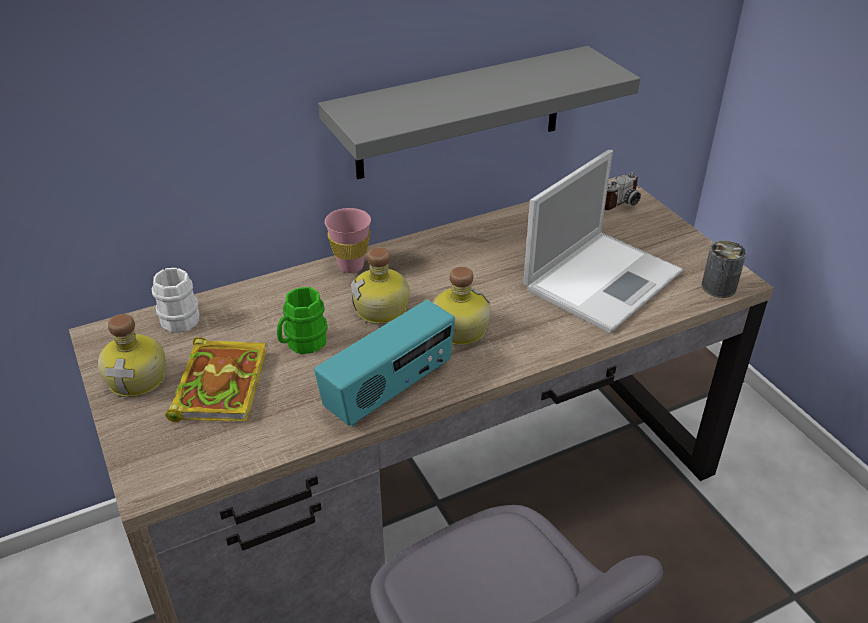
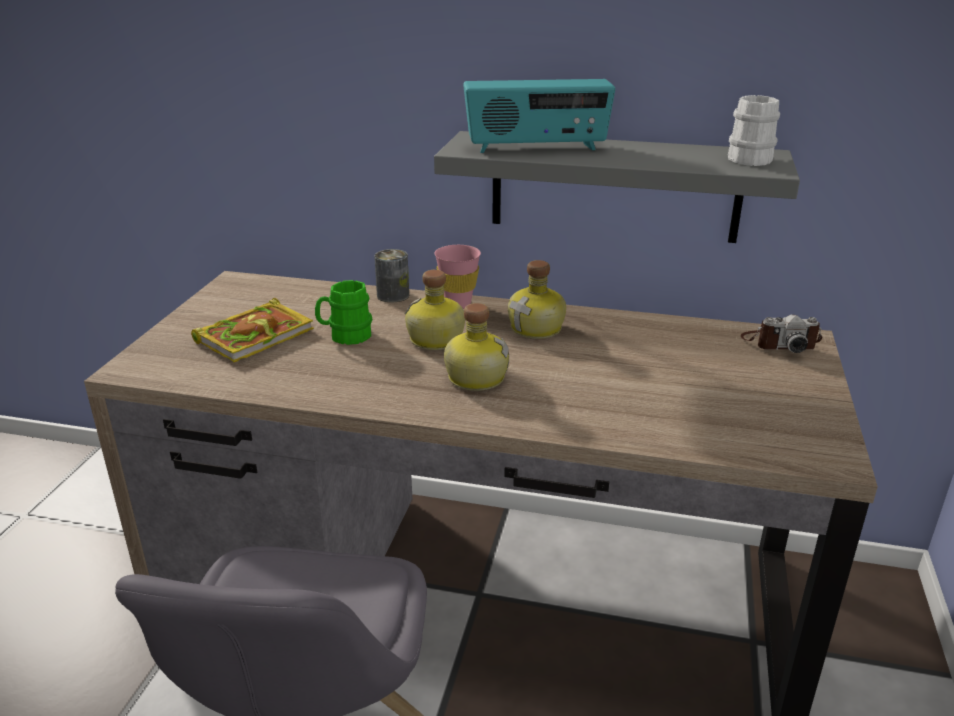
camera: 40 degrees right, 10 degrees down
(139, 378) = (217, 311): bottle -> bottle (538, 328)
(180, 316) = (296, 289): white mug -> white mug (751, 158)
(390, 390) = (357, 391): radio -> radio (536, 148)
(603, 279) = (673, 398): laptop -> none
(718, 287) = (800, 456): can -> can (393, 295)

